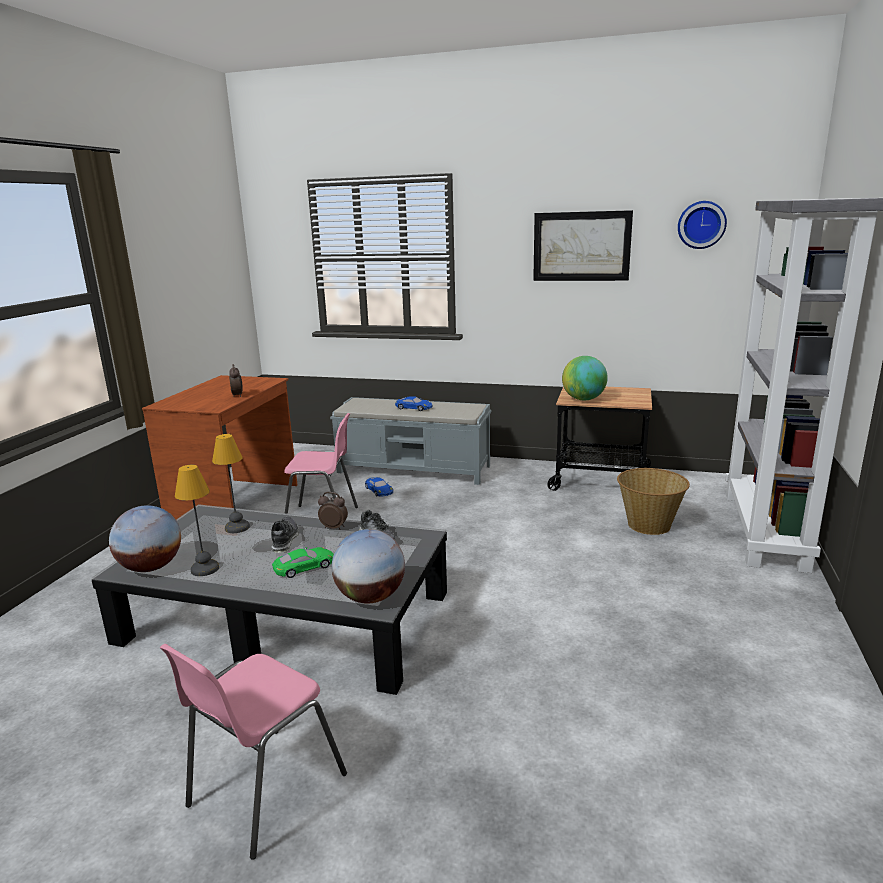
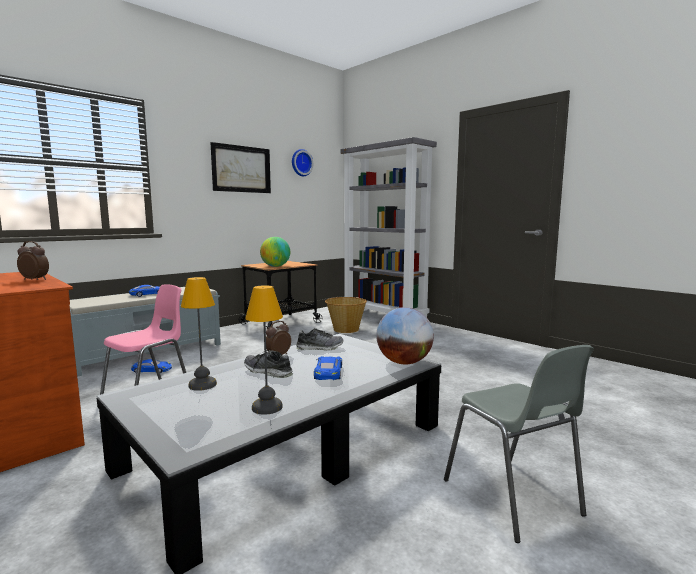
camera: 60 degrees left, 10 degrees down
(151, 567) = (213, 433): globe -> none
(263, 791) = (513, 499): pink chair -> grey chair
(304, 566) = (328, 372): green toy car -> blue toy car

